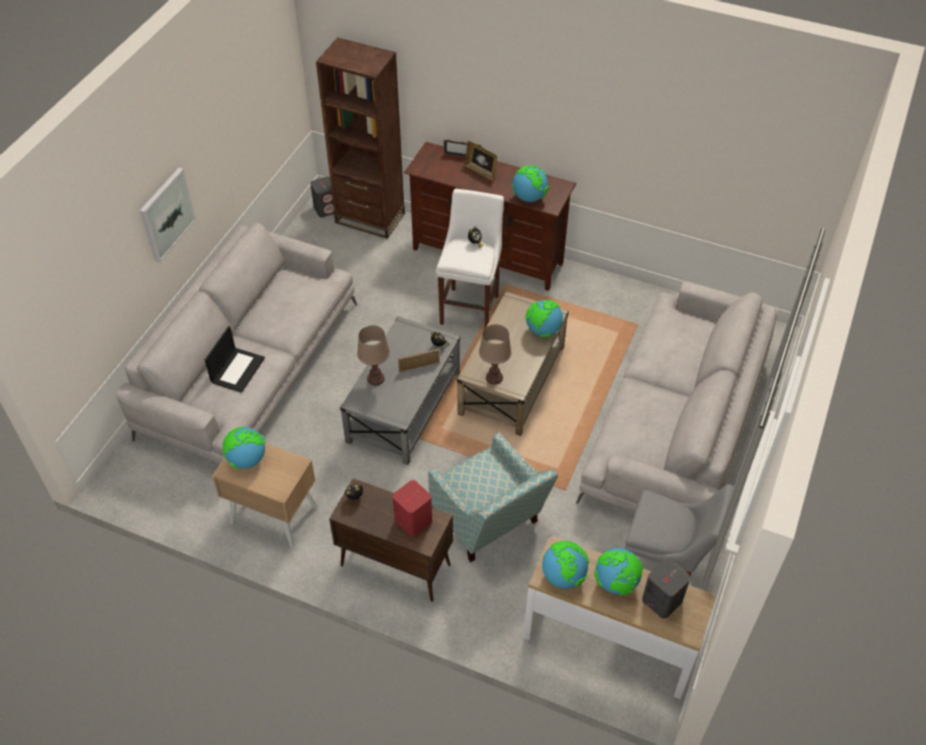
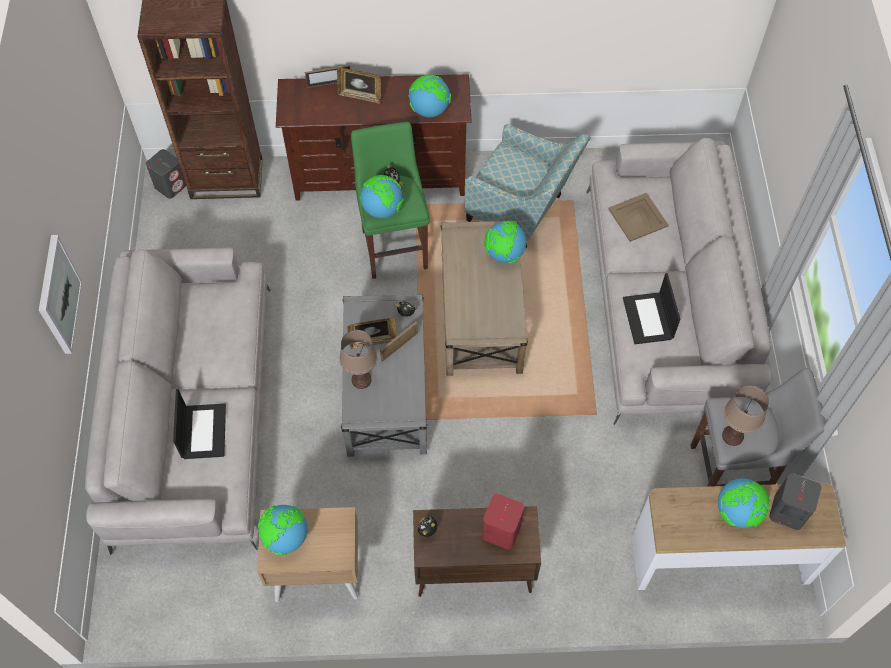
camera: 25 degrees left, 10 degrees up
(401, 355) = (373, 341): none -> picture frame
(471, 307) = (394, 246): white stool -> green stool
(490, 524) = (542, 483): armchair -> armchair (522, 212)
(494, 377) = (484, 328): brown table lamp -> brown table lamp (733, 436)
(563, 576) = (685, 528): globe -> globe (382, 209)
(637, 421) = (648, 319): none -> laptop
(672, 343) = (638, 218): none -> beige tray

